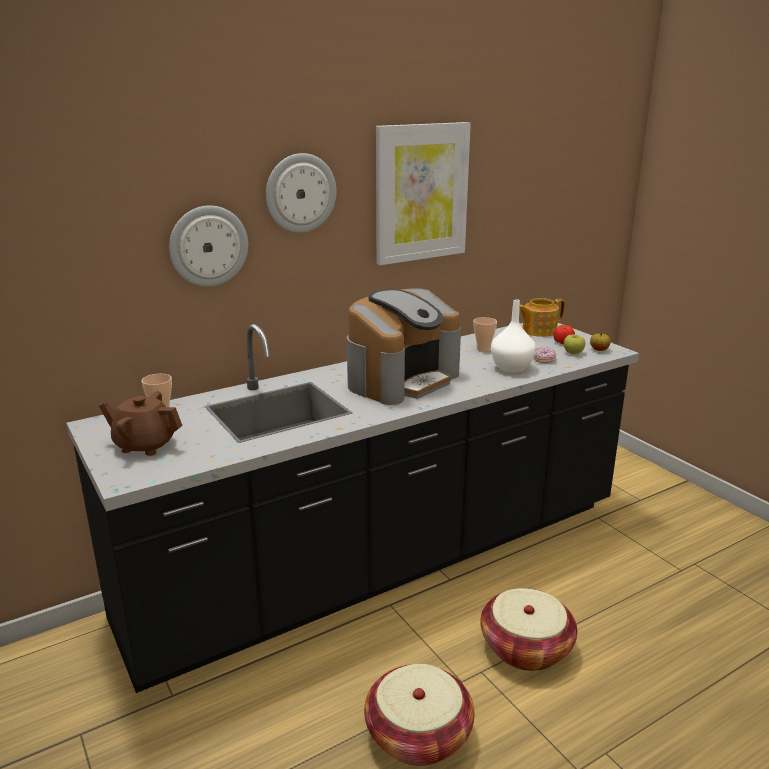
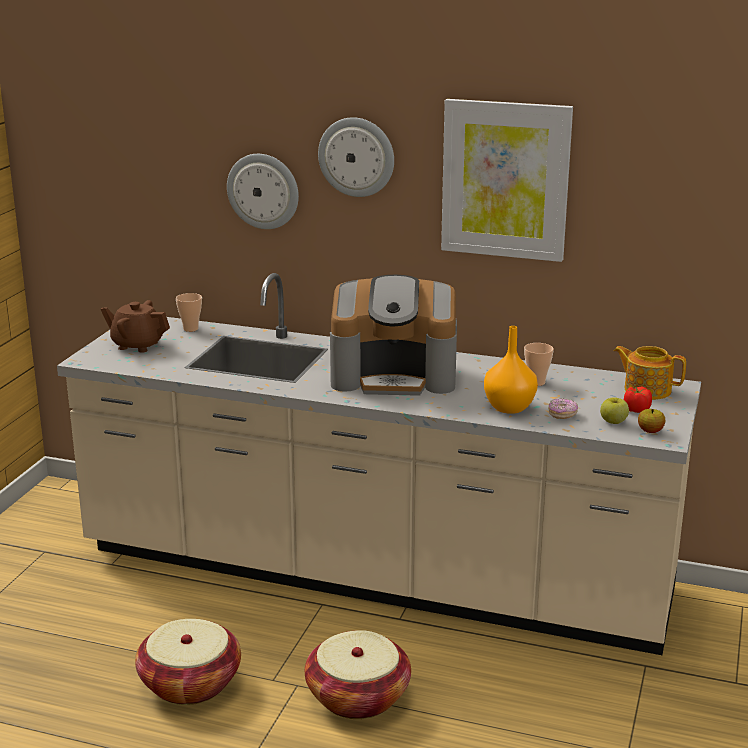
camera: 50 degrees right, 0 degrees up
(145, 445) = (137, 345): brown teapot -> brown teapot turned 45 degrees counterclockwise
(384, 563) = (373, 576): black counter -> beige counter
(511, 368) = (510, 407): white vase -> orange vase

